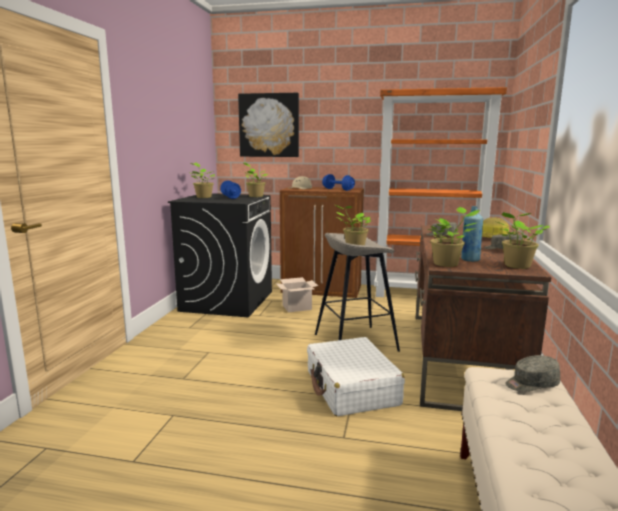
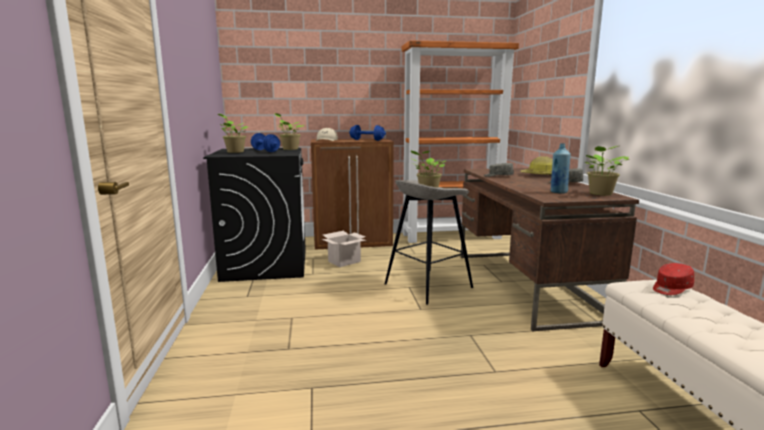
camera: 20 degrees left, 0 degrees up
(269, 125) = (285, 75): picture -> none
(351, 388) = (462, 326): white suitcase -> none
(447, 264) = (548, 196): potted plant -> none
(531, 384) = (671, 288): grey cap -> red cap

